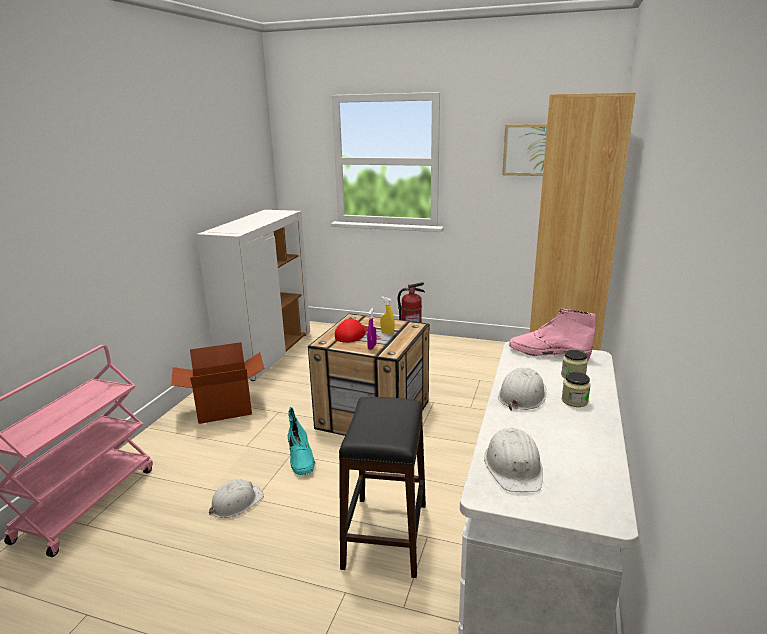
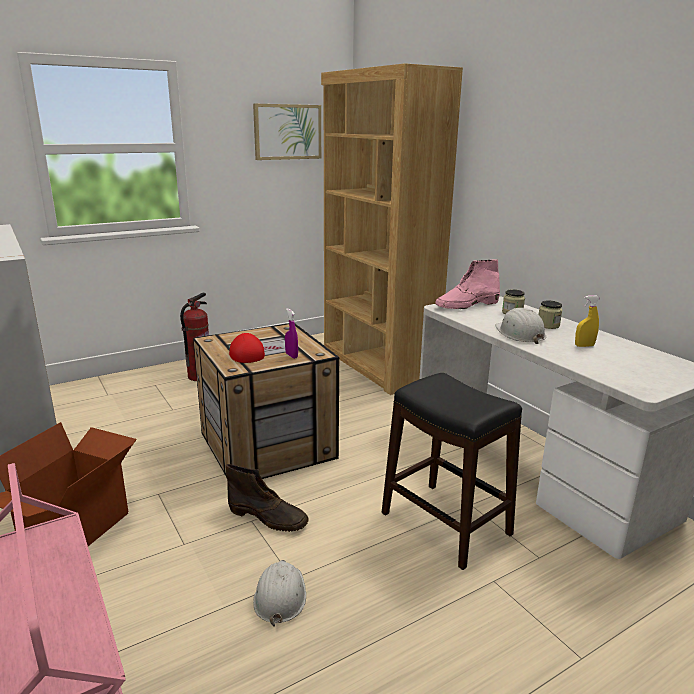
camera: 50 degrees left, 0 degrees up
(301, 458) = (268, 517): turquoise boot -> brown boot
(387, 333) = (276, 341): yellow spray bottle -> yellow spray bottle (584, 346)
(514, 467) = (617, 371): white hard hat -> none

